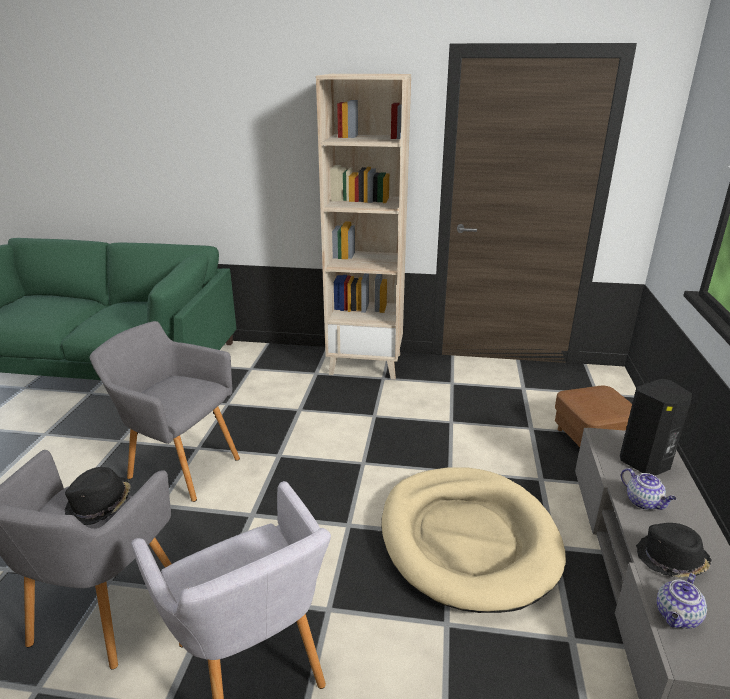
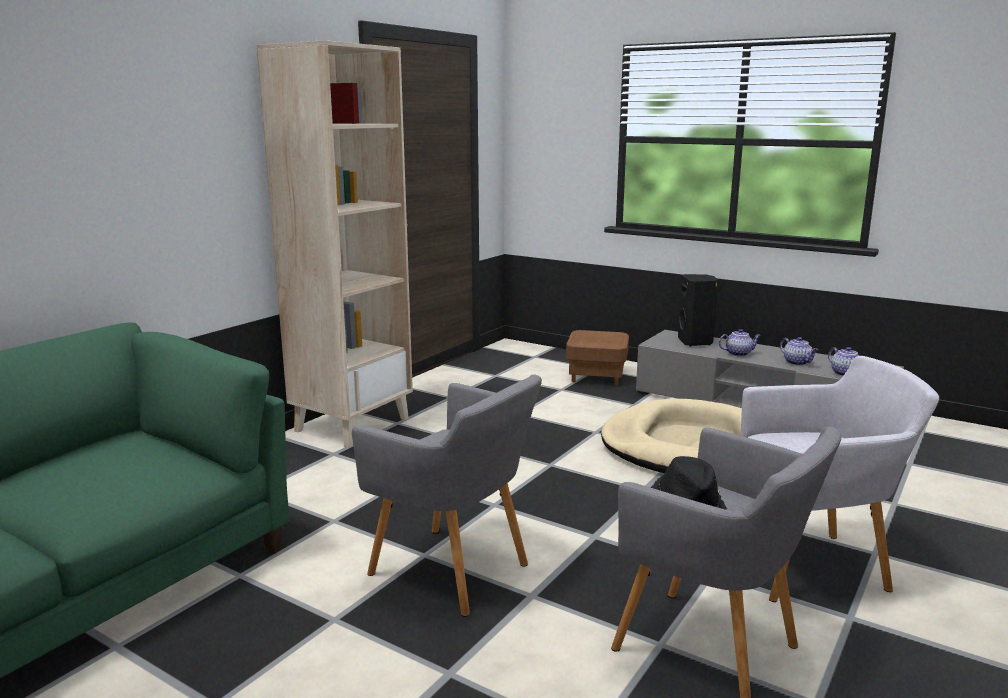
camera: 65 degrees left, 10 degrees down
(180, 465) = (455, 572): grey armchair -> grey armchair turned 105 degrees counterclockwise
(670, 560) = (797, 362): black hat -> teapot

